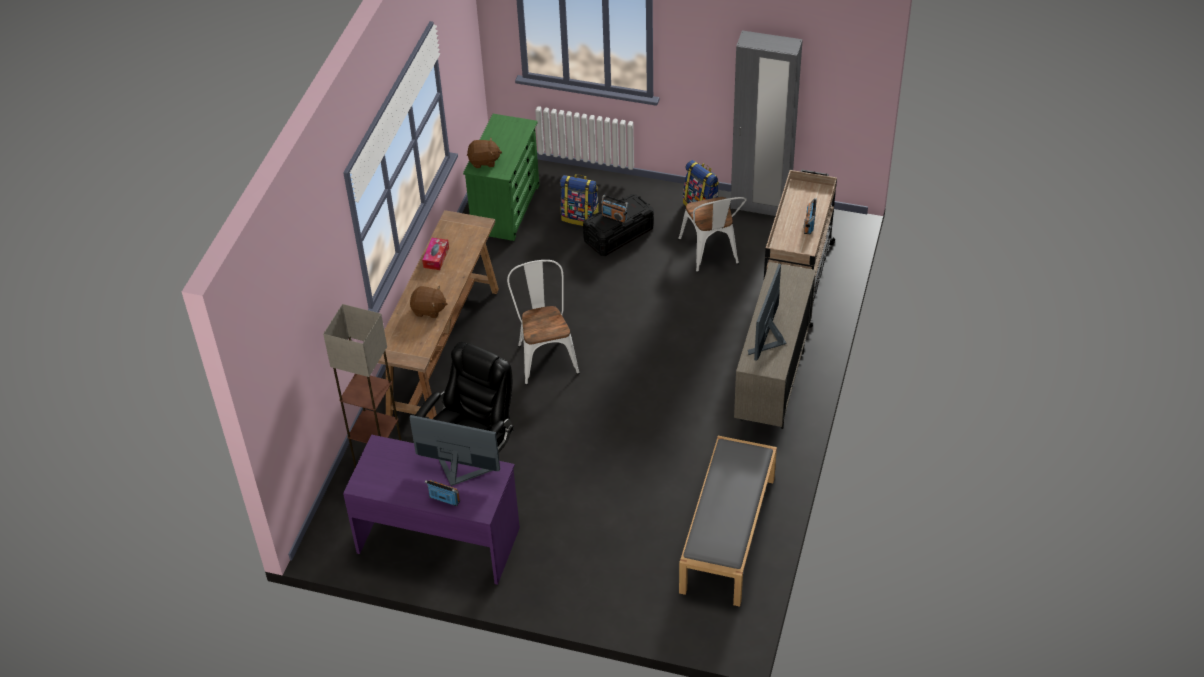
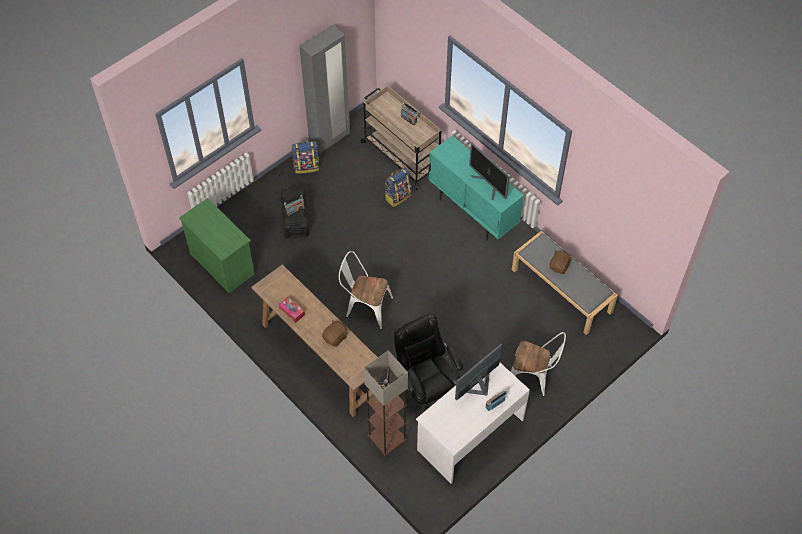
camera: 60 degrees left, 10 degrees up
(439, 539) = (469, 434): purple desk -> white desk
(484, 161) = (221, 244): brown plush toy -> brown plush toy (559, 266)
(580, 217) = (263, 229): backpack -> backpack (397, 196)
(711, 254) = (349, 183): white chair -> white chair (533, 377)
(772, 387) = (472, 212): beige cabinet -> turquoise cabinet

